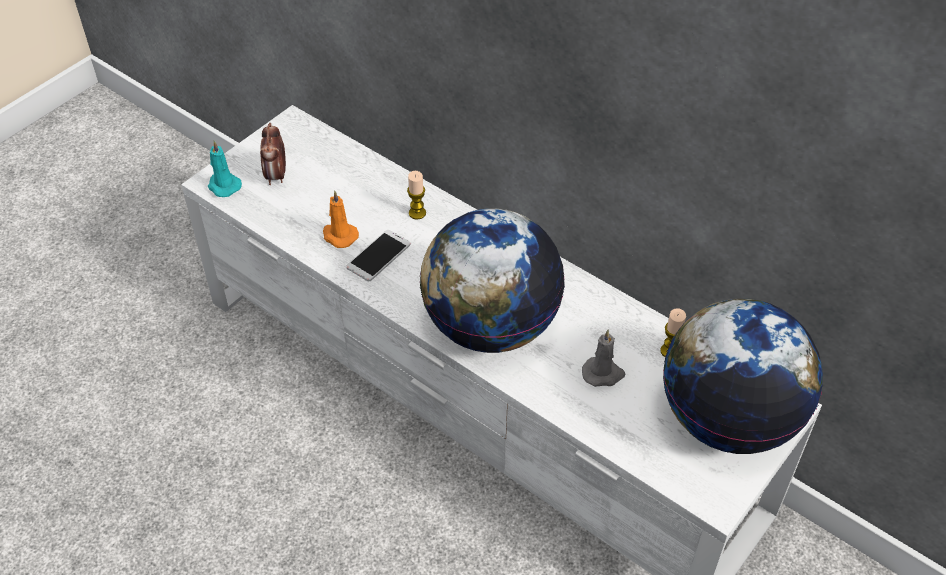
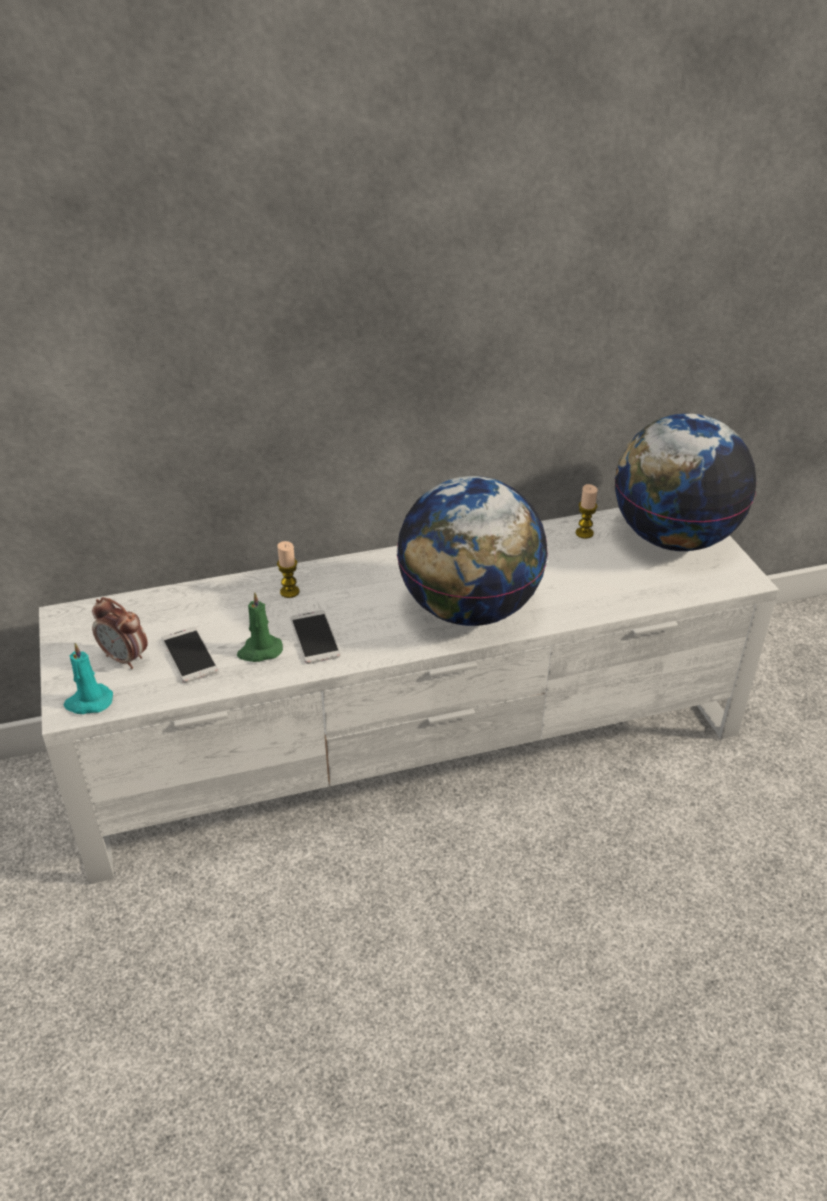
camera: 55 degrees left, 10 degrees down
(305, 204) = (189, 655): none -> phone
(339, 235) = (259, 651): orange candle -> green candle
(603, 374) = (577, 574): grey candle -> none

